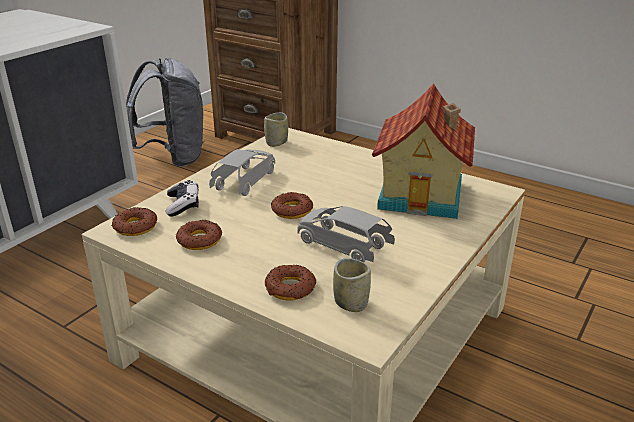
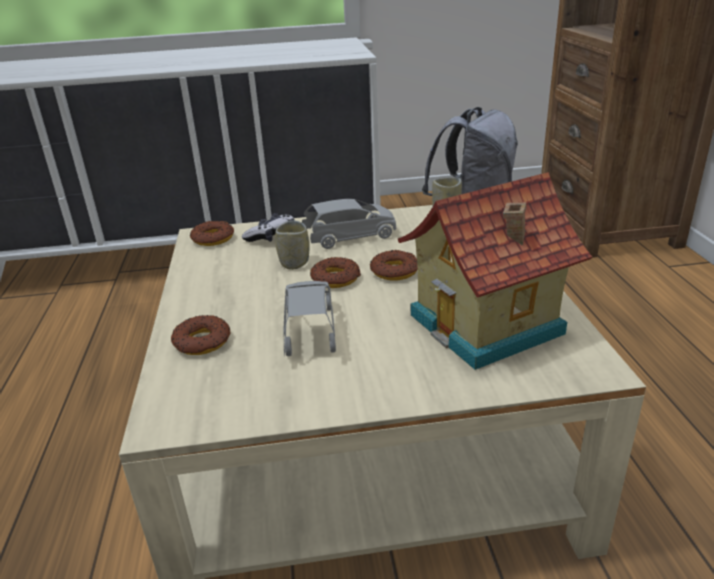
camera: 50 degrees right, 0 degrees up
(199, 240) = (227, 268): donut -> donut (394, 271)
(351, 303) = (212, 384): cup -> cup (294, 263)

